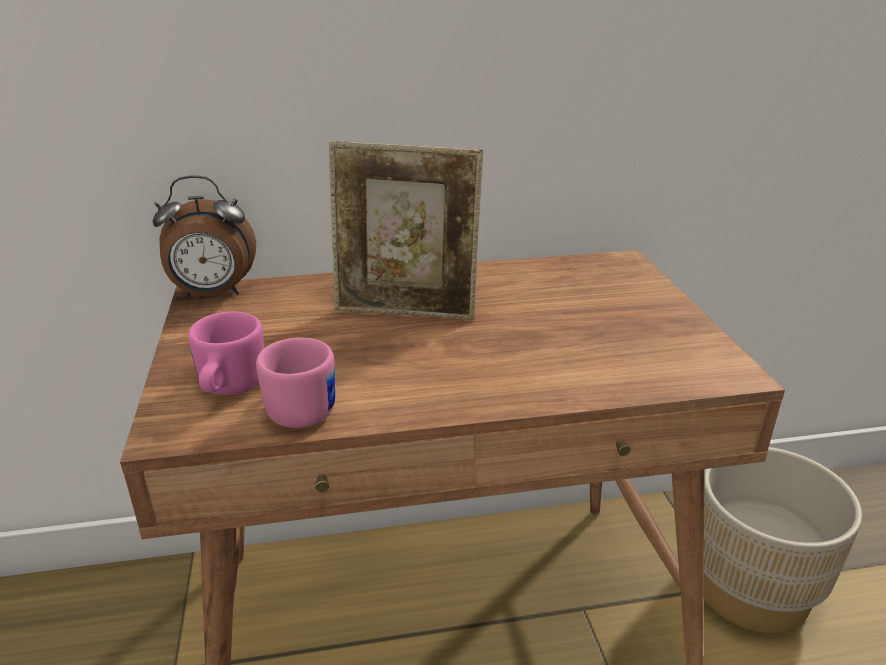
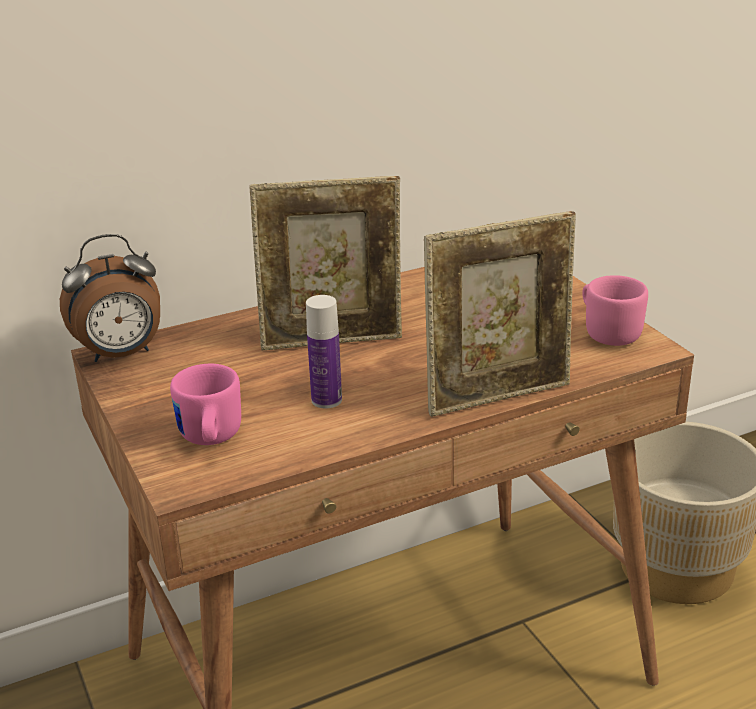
camera: 15 degrees left, 0 degrees up
(302, 406) = (290, 441): pink mug -> pink mug (608, 332)
(364, 370) = (326, 400): none -> bottle
(542, 397) = (498, 396): none -> picture frame

